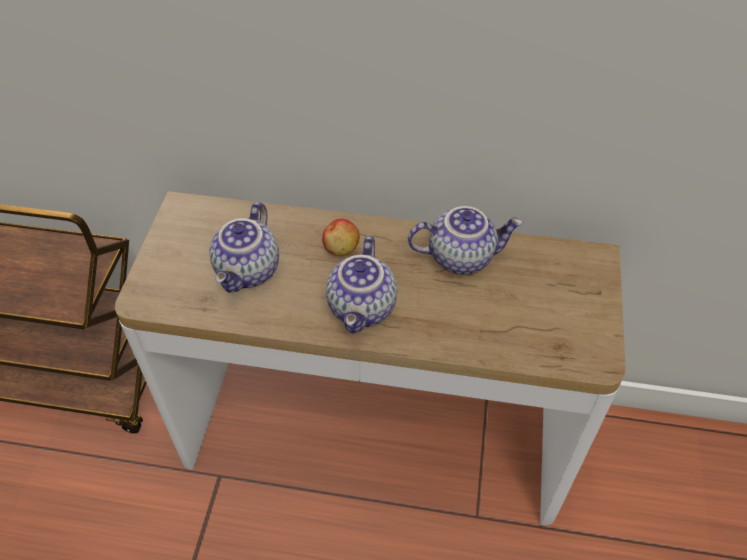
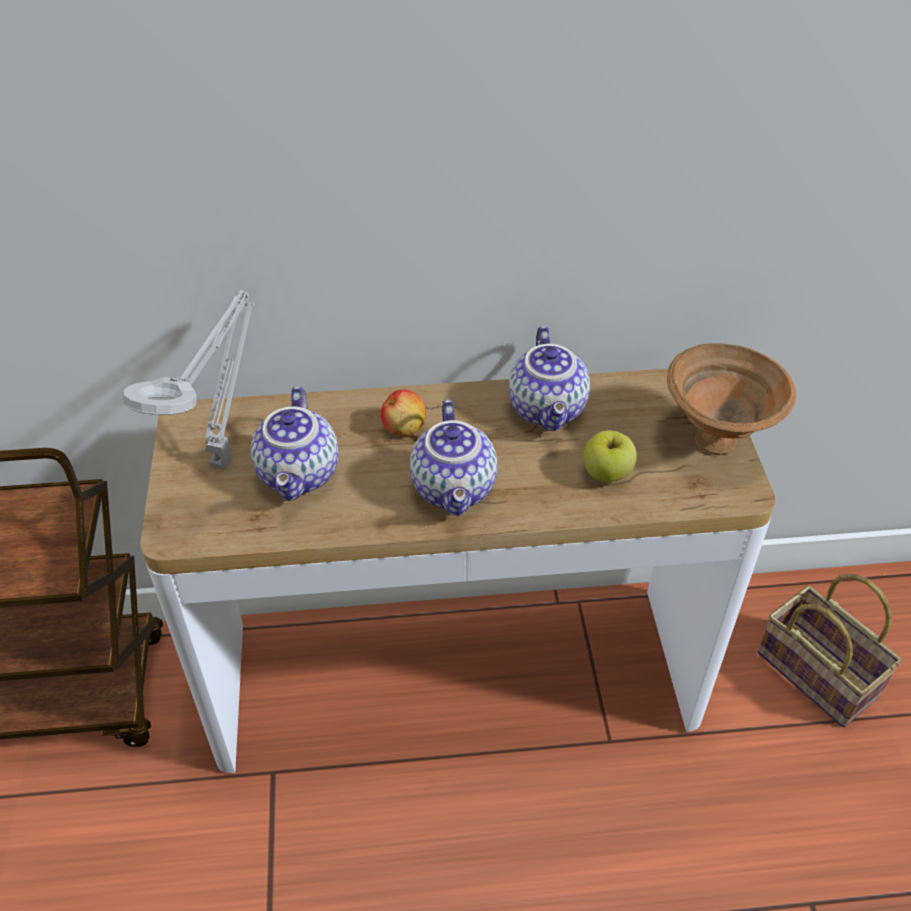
camera: 15 degrees left, 5 degrees down
(197, 246) = (224, 458): none -> grey table lamp
(461, 256) = (549, 409): teapot -> teapot turned 105 degrees clockwise
(489, 321) = (607, 473): none -> apple
(591, 310) = (715, 439): none -> brown bowl
(667, 505) = (821, 675): none -> basket

